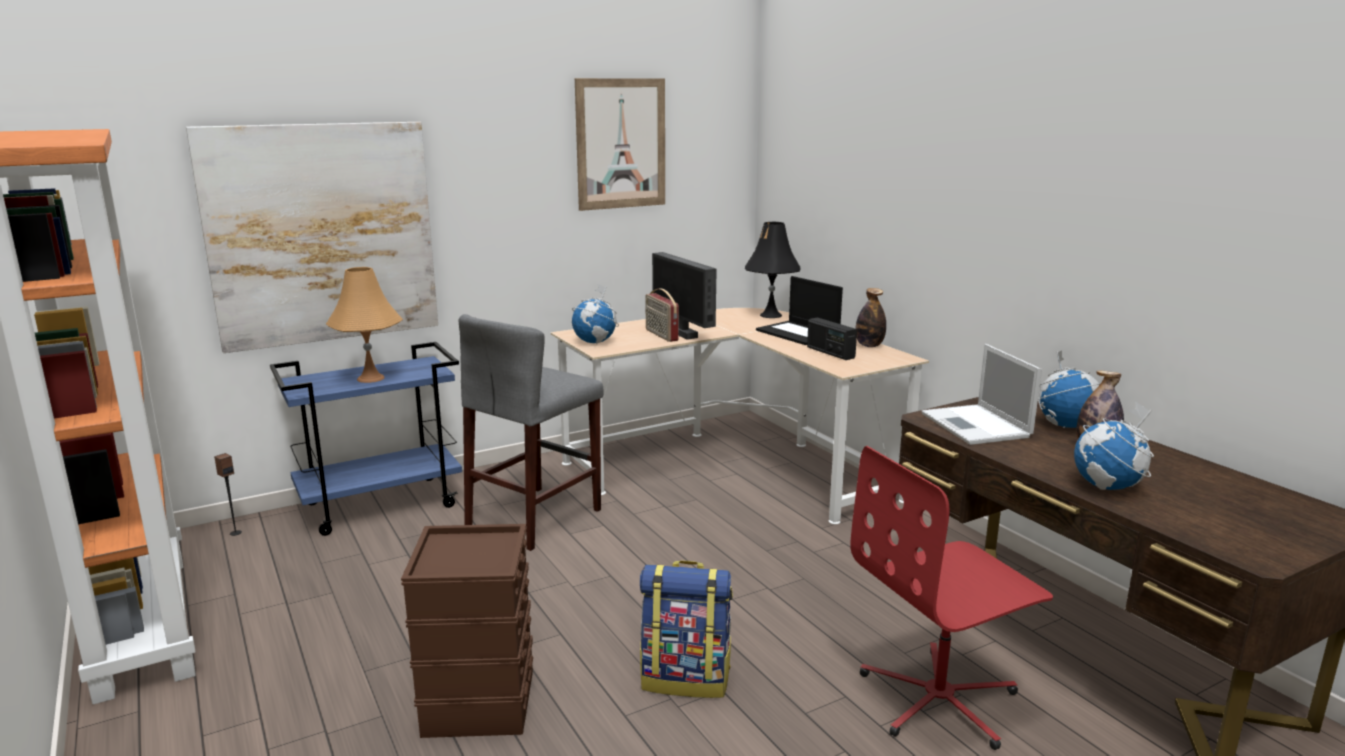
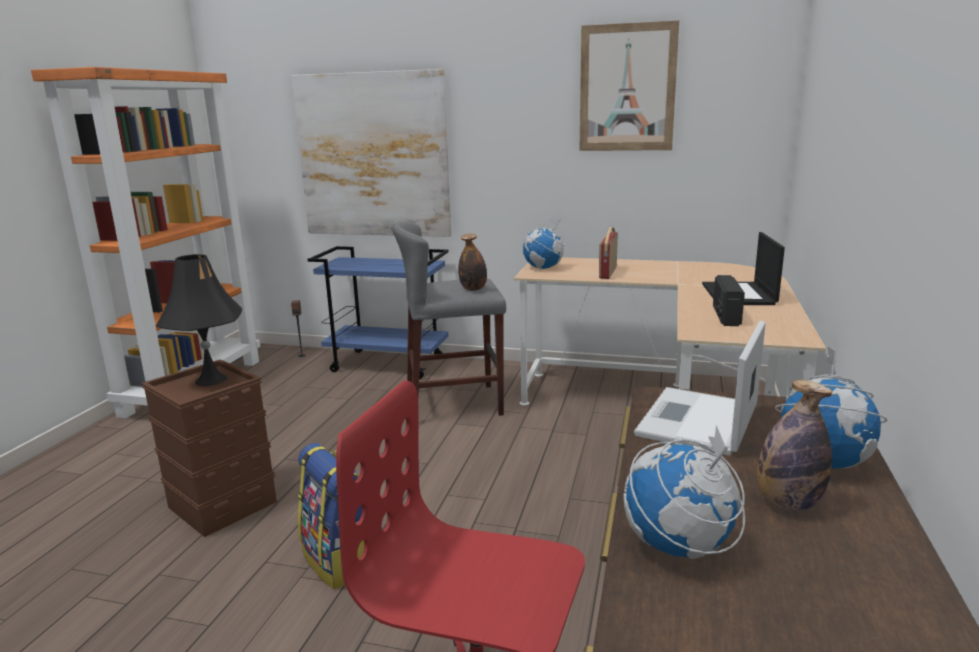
camera: 45 degrees right, 0 degrees up
(370, 378) = (378, 266): orange table lamp -> none
(684, 334) = (628, 275): monitor -> none
(770, 315) = (753, 275): black table lamp -> black table lamp (211, 380)
(869, 345) = (789, 319): bottle -> bottle (473, 289)

